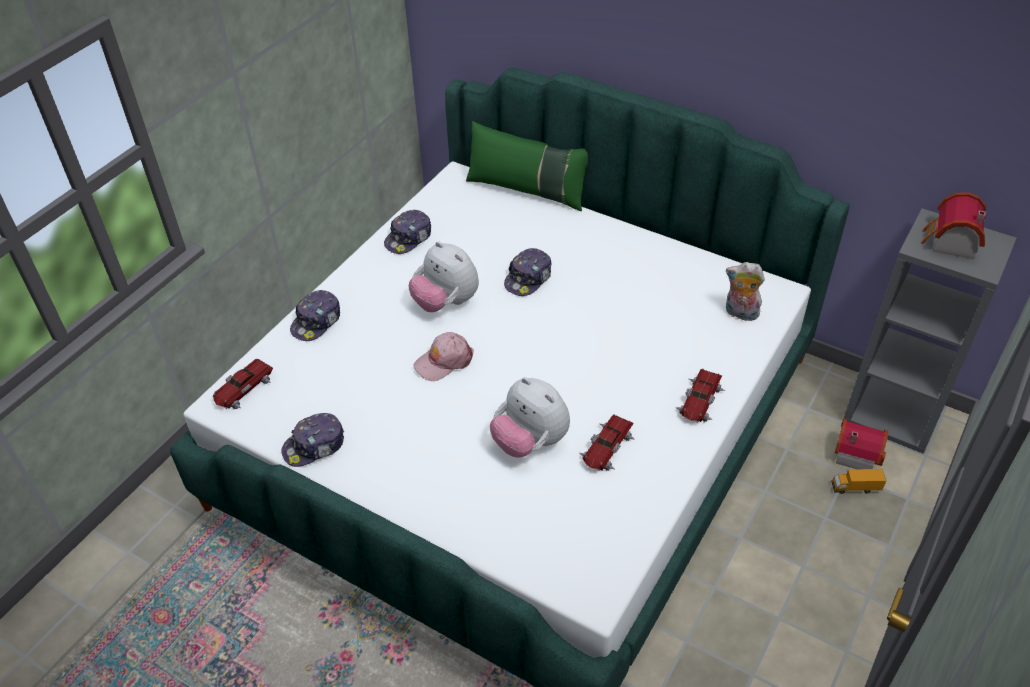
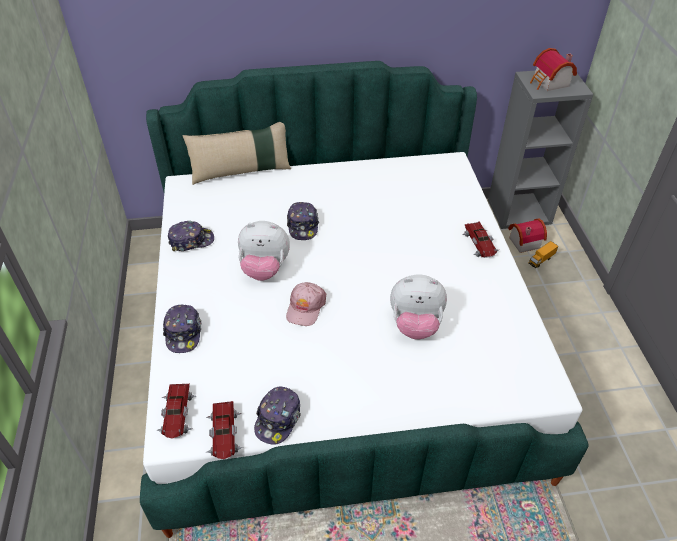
camera: 40 degrees left, 0 degrees up
(409, 238) = (191, 241): cap -> cap turned 105 degrees counterclockwise
(528, 190) = (241, 171): green pillow -> beige pillow
(607, 448) = (462, 301): toy car -> toy car (225, 433)
(740, 313) = (446, 184): plush toy -> none

